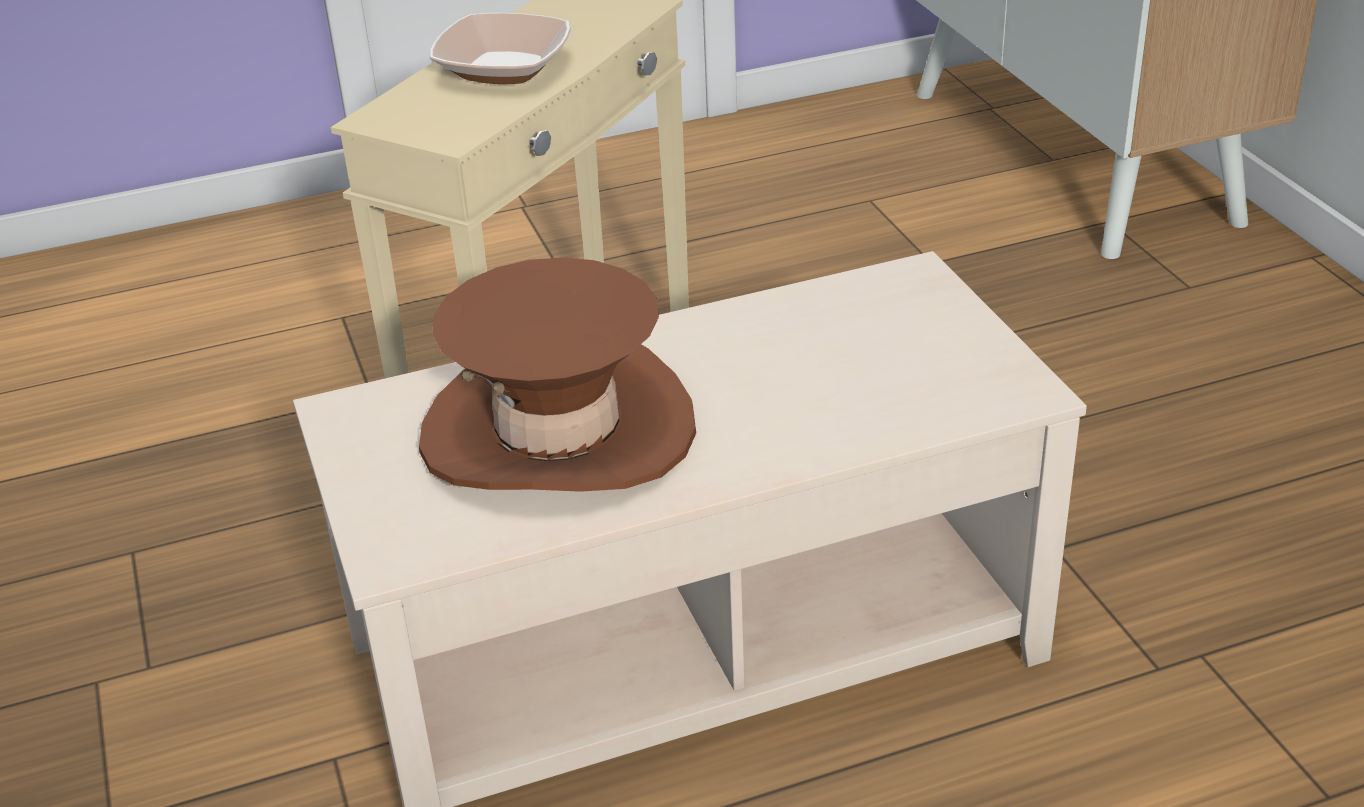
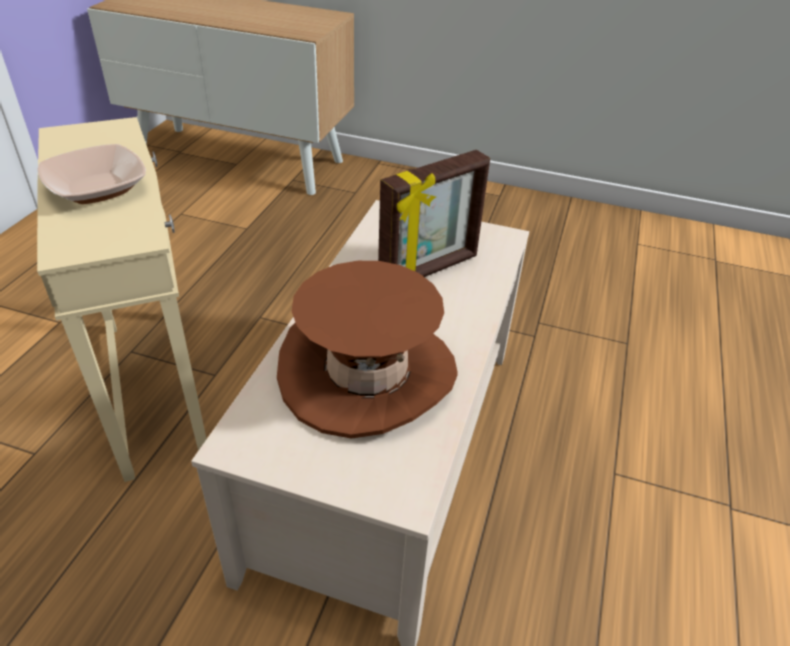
camera: 55 degrees left, 5 degrees up
(832, 372) = (429, 270): none -> picture frame

